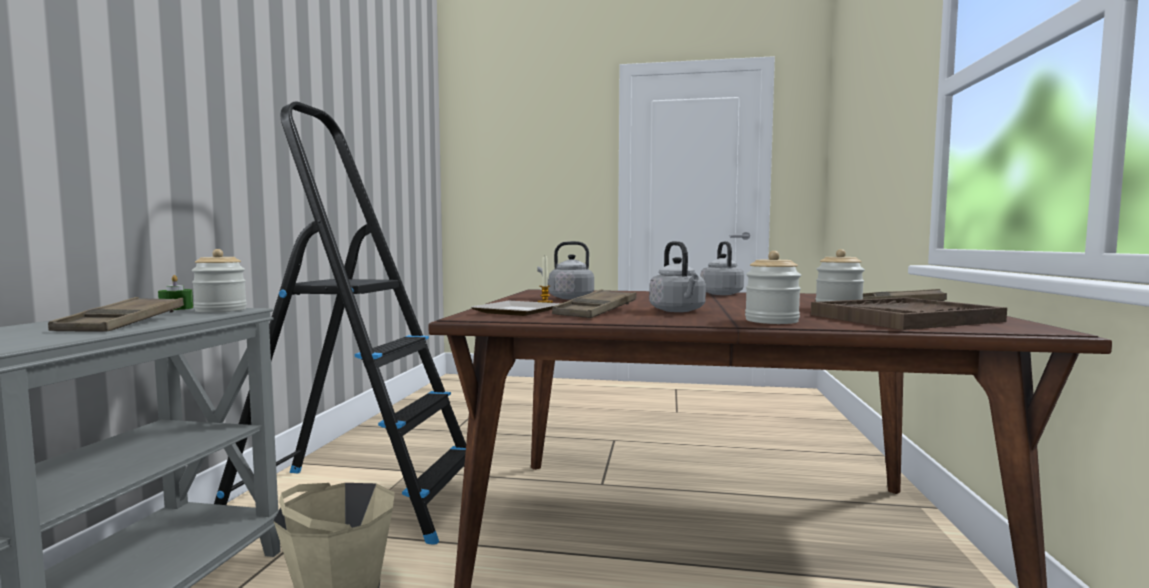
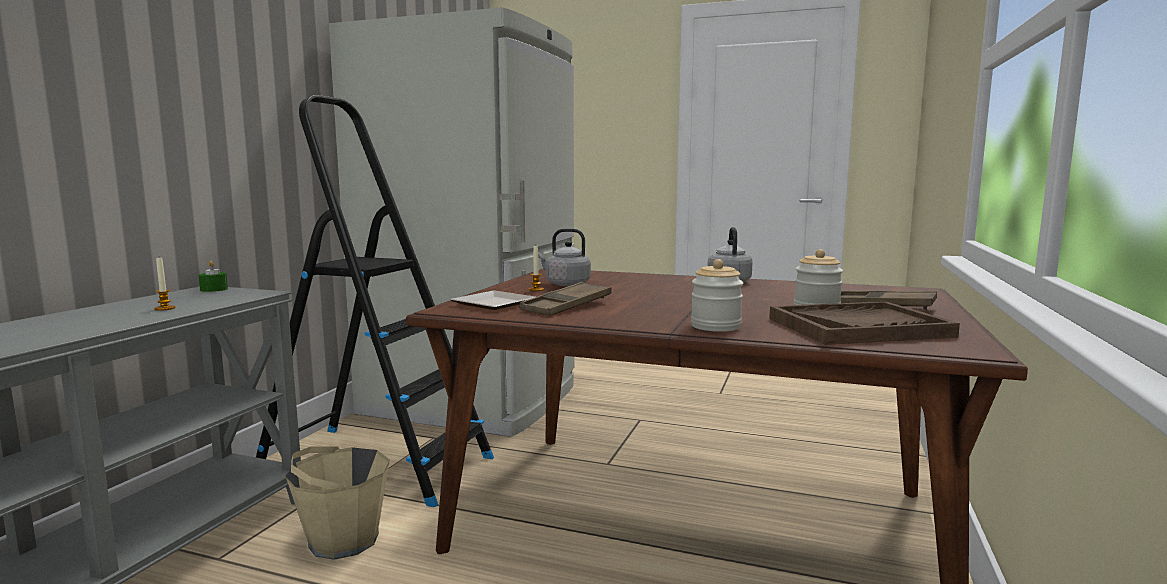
camera: 10 degrees right, 5 degrees up
(123, 323) = (165, 308): brown tray -> candle
(221, 310) = (247, 293): jar -> none
(441, 429) = (474, 398): none -> white fridge
(678, 311) = (646, 308): grey kettle -> none

